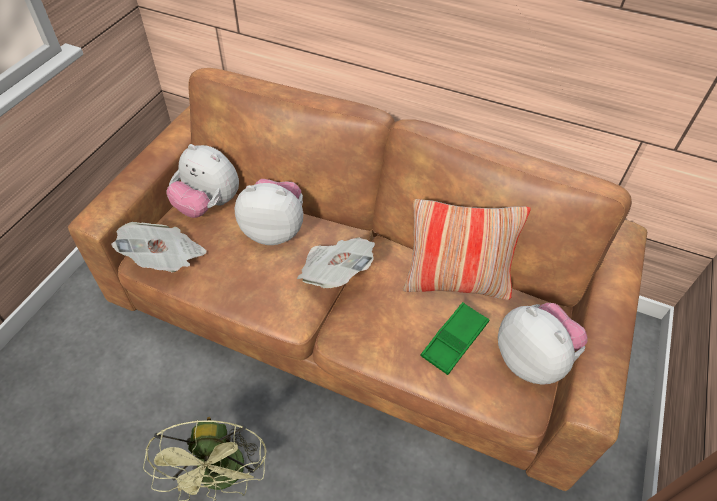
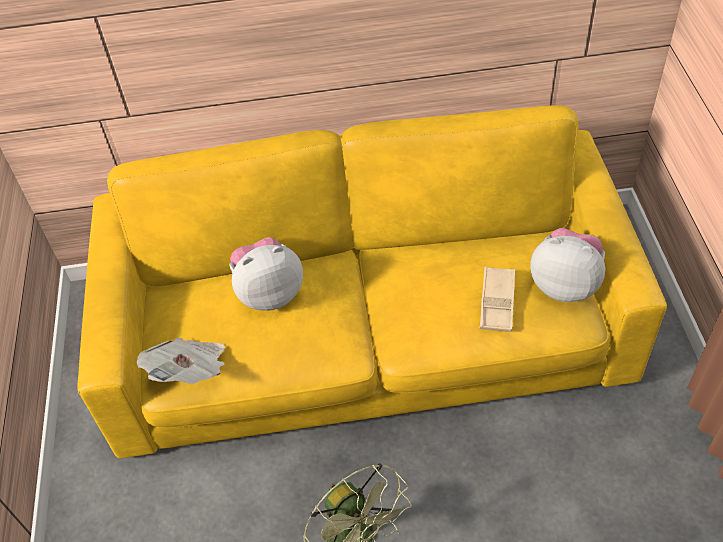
camera: 25 degrees left, 0 degrees up
(208, 205) = (181, 304): plush toy -> none
(335, 273) = (355, 301): newspaper -> none
(356, 307) = (367, 332): brown sofa -> yellow sofa
(454, 341) = (497, 302): green tray -> beige tray
(455, 282) = (462, 255): pillow -> none

